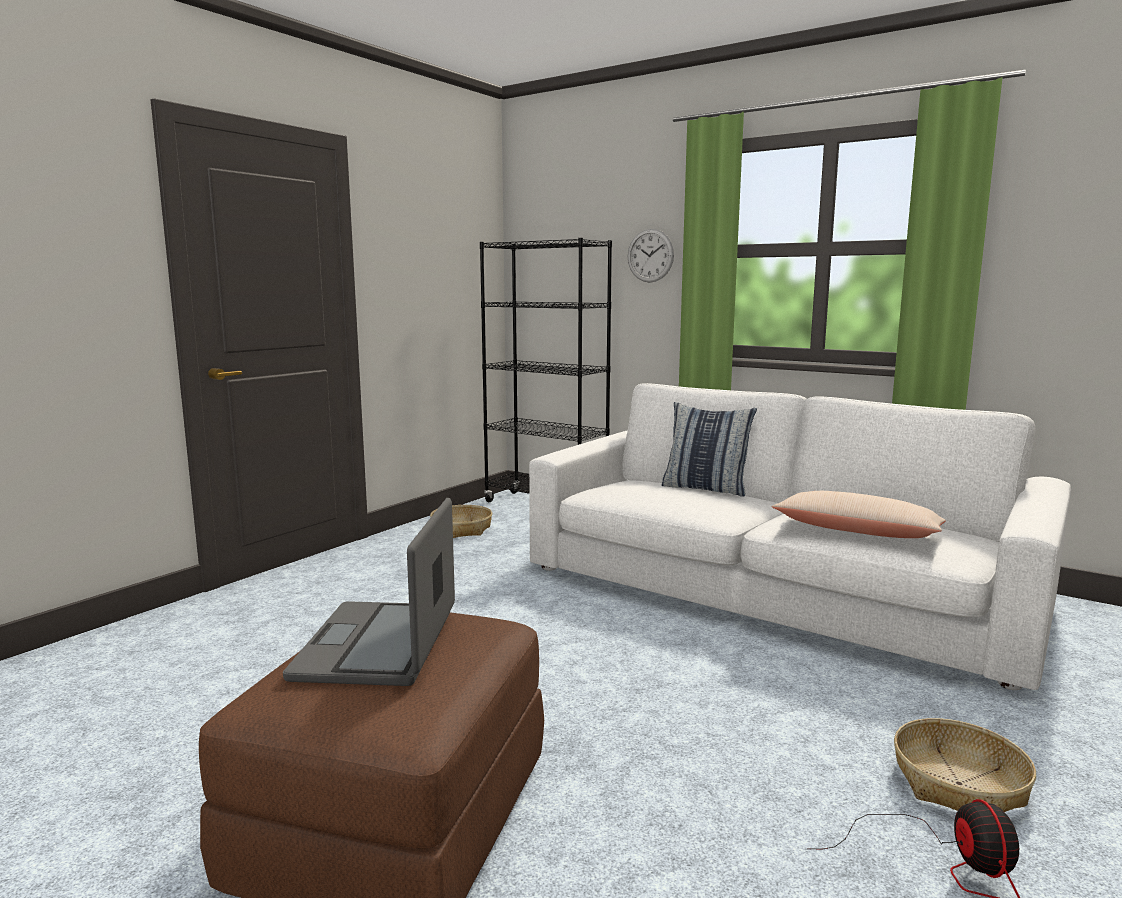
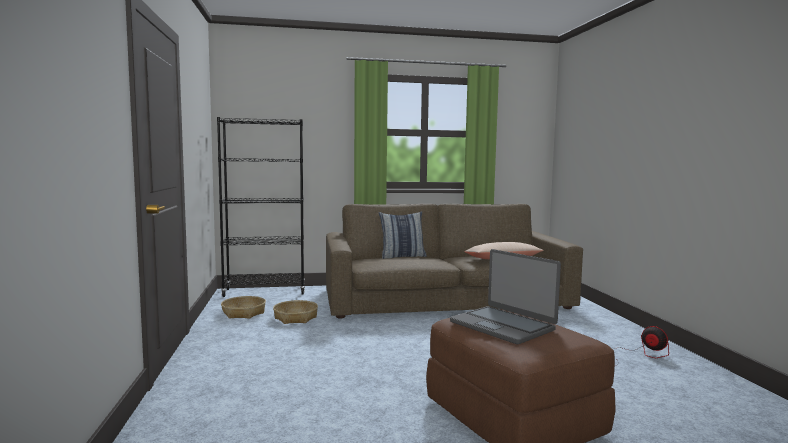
camera: 45 degrees left, 5 degrees down
(650, 255) = (327, 132): wall clock -> none
(774, 588) = (445, 300): white sofa -> brown sofa
(958, 783) = (607, 336): basket -> basket (295, 318)

